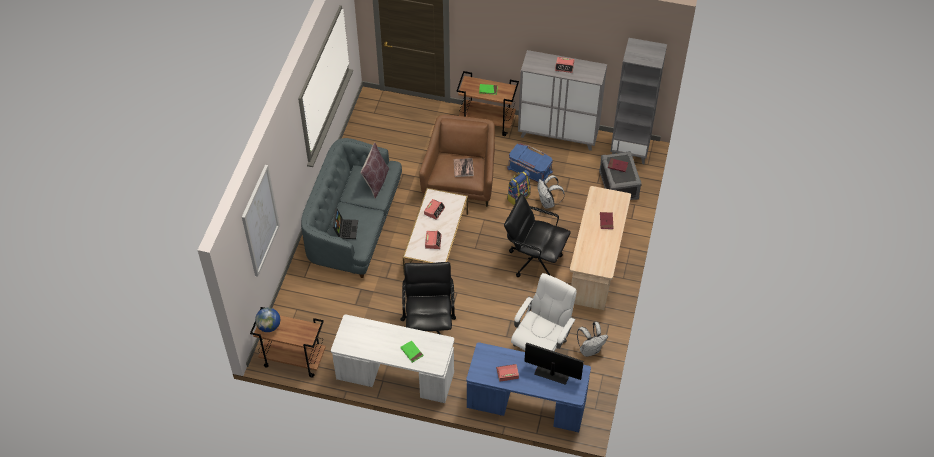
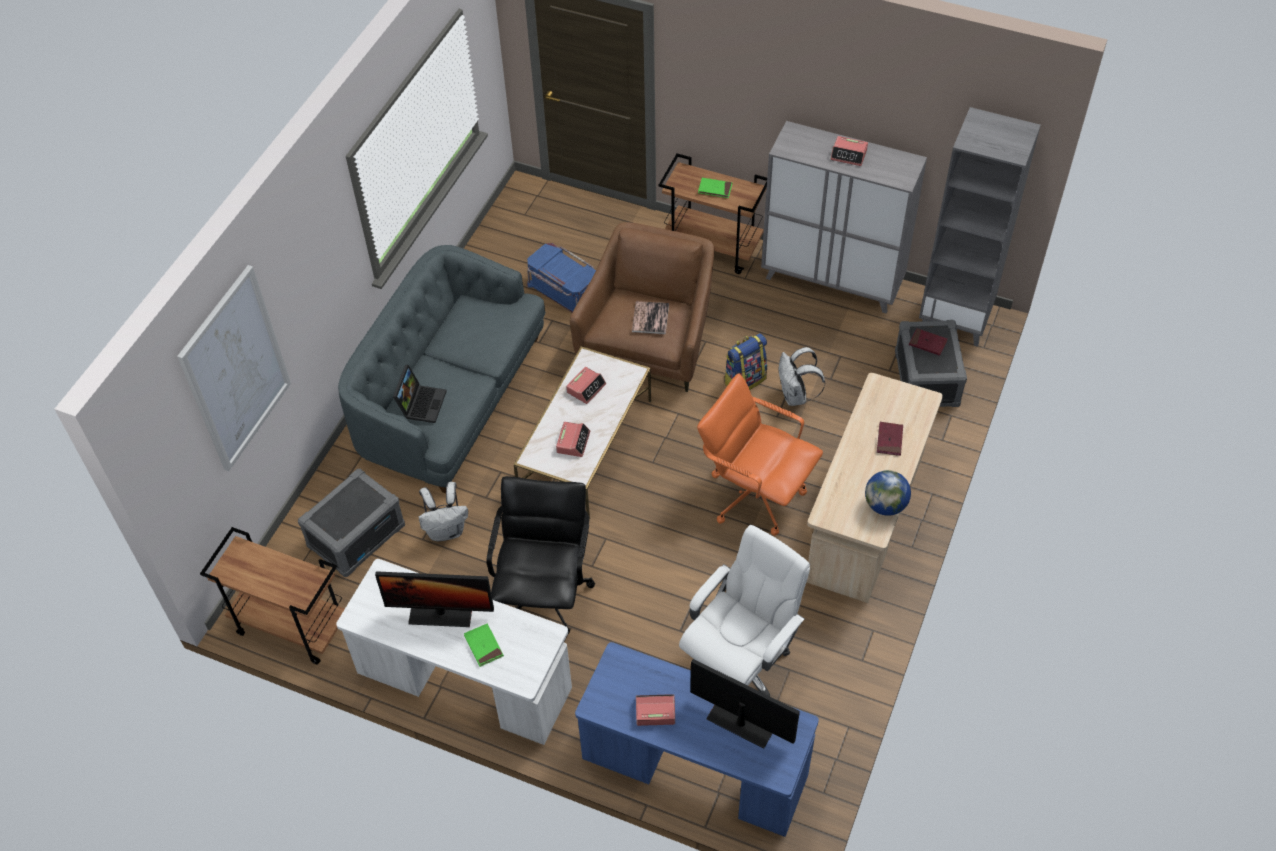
camera: 10 degrees right, 0 degrees up
(269, 326) = (239, 564): globe -> globe (885, 505)
(317, 306) = (356, 535): none -> grey storage box
(376, 182) = (492, 326): brown pillow -> none
(385, 338) = (441, 613): none -> monitor
(529, 170) = (772, 336): blue storage box -> blue storage box (563, 291)
(534, 259) = (755, 494): black office chair -> orange office chair
(590, 350) = (831, 675): white backpack -> white backpack (446, 530)

